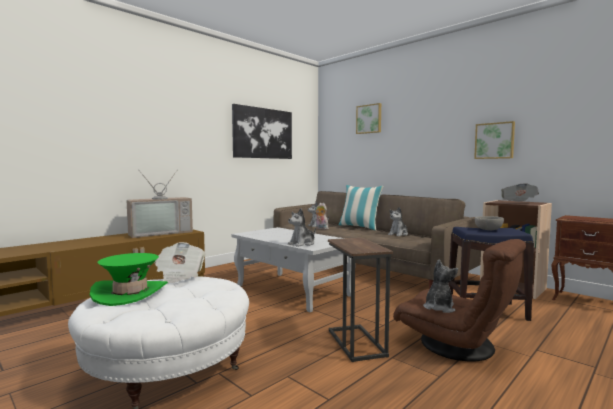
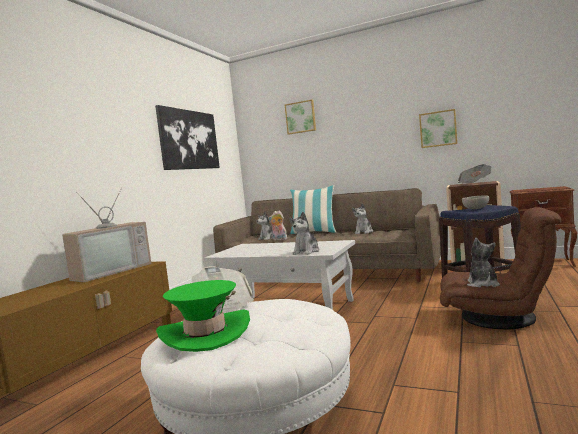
camera: 20 degrees left, 0 degrees up
(357, 343) = (415, 338): brown side table -> none

